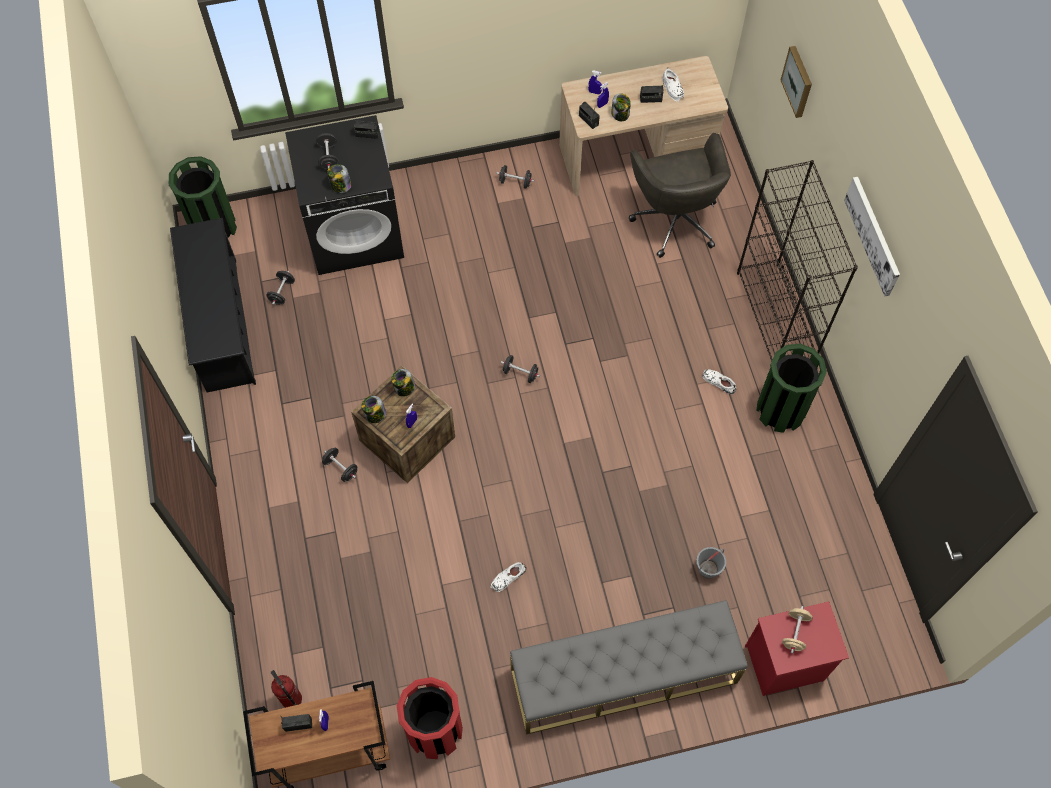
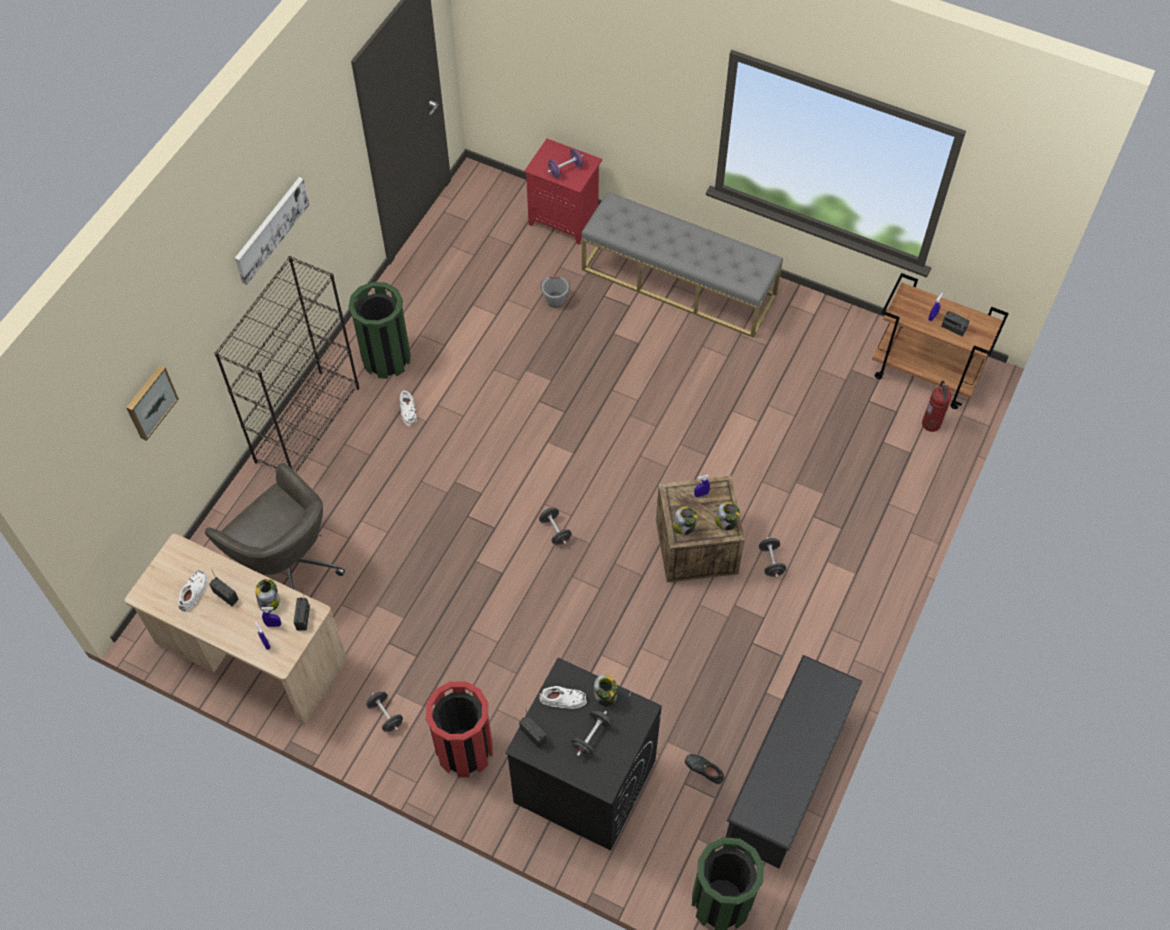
camera: 140 degrees left, 5 degrees down
(282, 292) = (703, 769): black dumbbell -> black shoe
(435, 731) = (839, 337): red trash can -> red trash can (464, 750)
(508, 578) = (704, 392): white shoe -> white shoe (563, 699)
(675, 219) = (288, 566): grey office chair -> grey office chair turned 105 degrees clockwise
(795, 632) = (565, 170): beige dumbbell -> purple dumbbell

